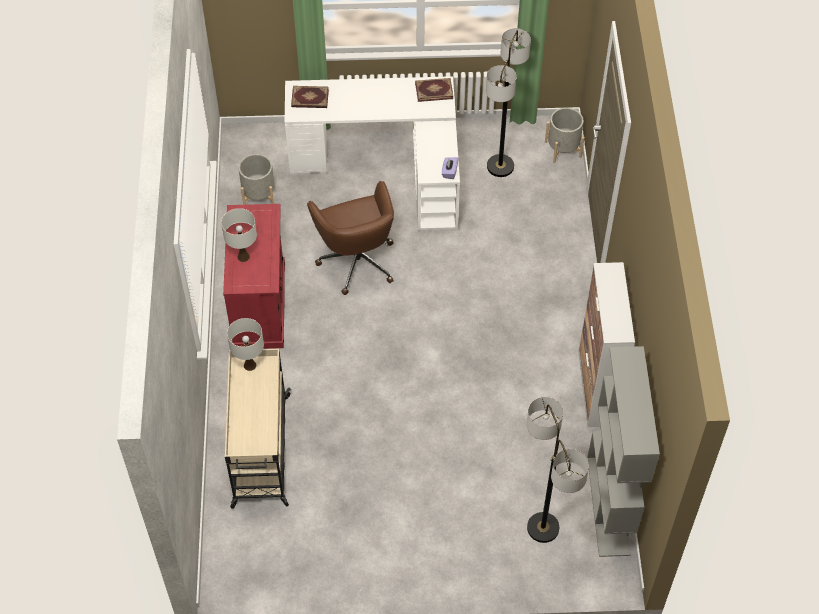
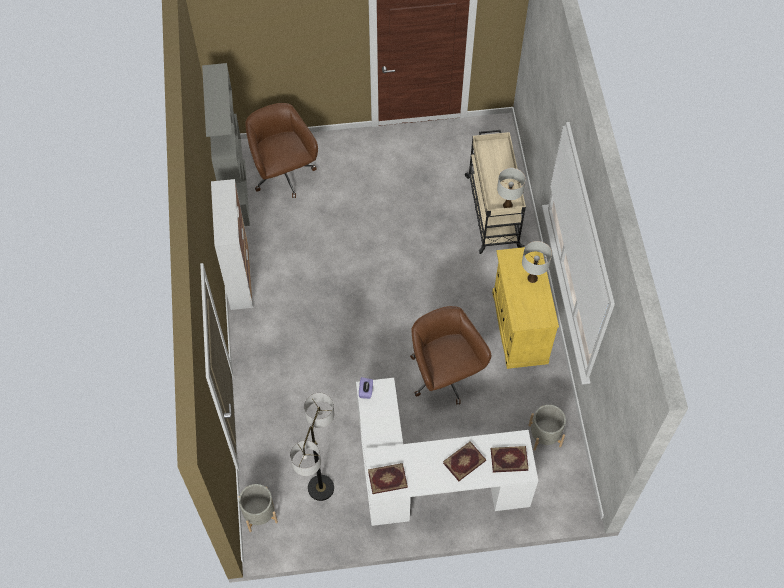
camera: 175 degrees right, 5 degrees up
(260, 305) = (519, 327): red cabinet -> yellow cabinet
(355, 99) = (464, 462): none -> book
(543, 528) = (283, 175): floor lamp -> brown office chair

